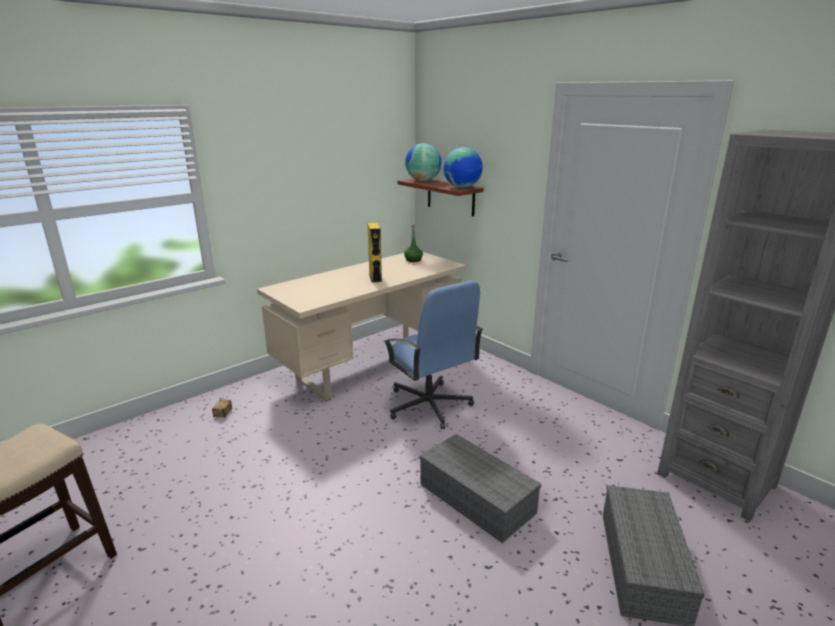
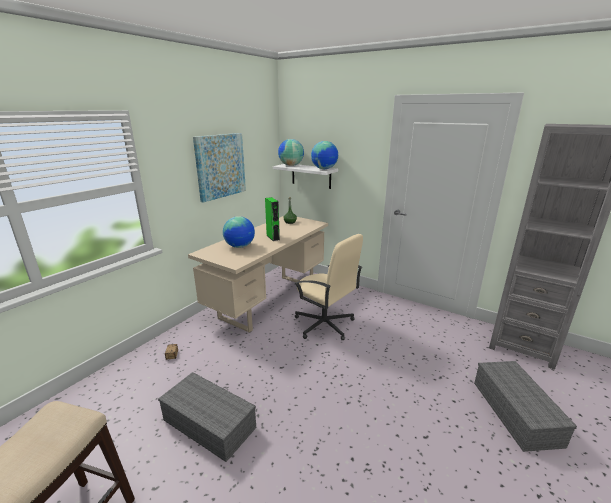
camera: 15 degrees left, 0 degrees up
(316, 177) = (220, 166): none -> picture
(325, 285) = (240, 246): none -> globe
(375, 278) = (273, 237): yellow speaker -> green speaker
(429, 406) = (325, 325): blue office chair -> beige office chair
(450, 196) = (311, 176): brown shelf -> white shelf
(478, 498) = (392, 387): grey storage box -> grey storage box (211, 423)

